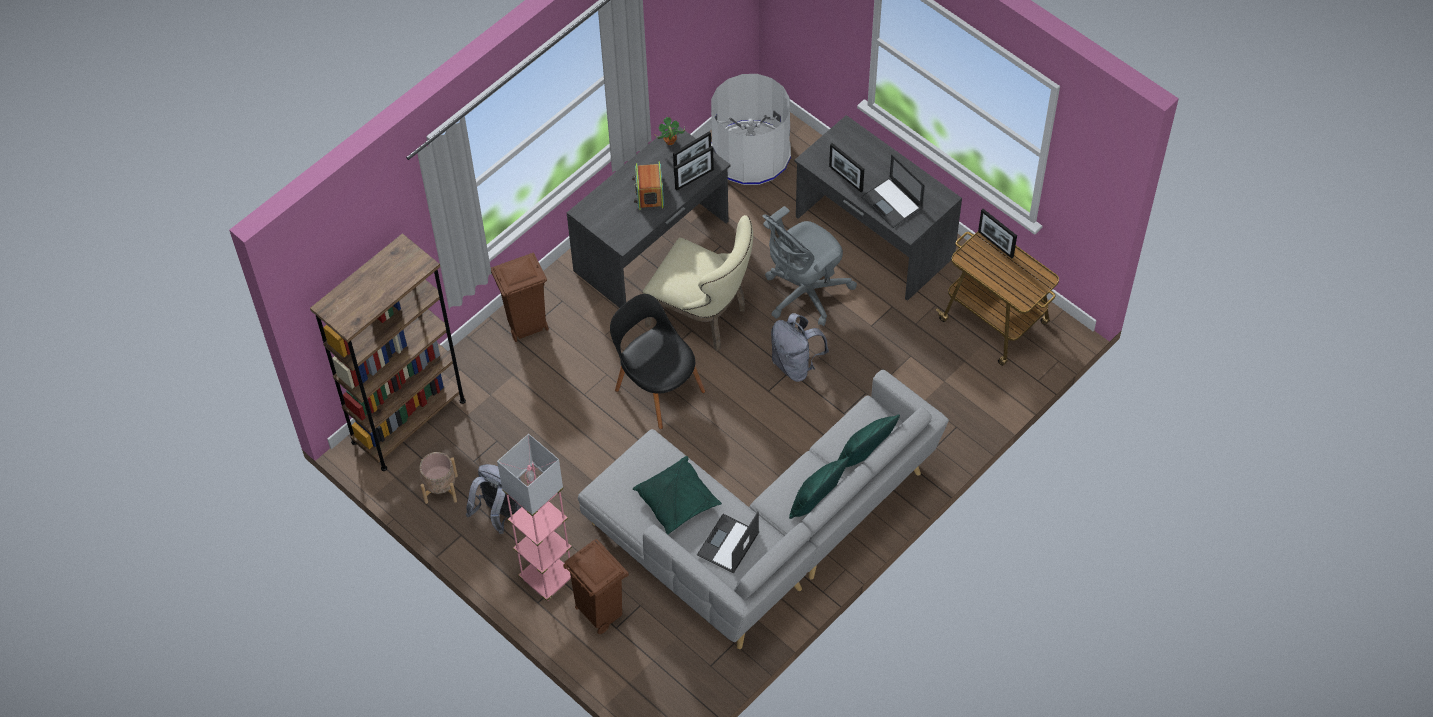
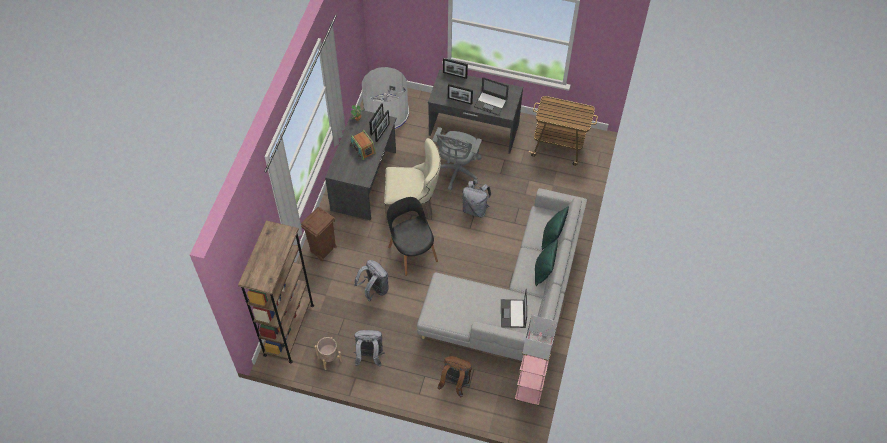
camera: 30 degrees left, 0 degrees up
(547, 578) = (416, 378): pink floor lamp -> pink floor lamp (529, 393)
(566, 419) = (374, 289): none -> grey backpack
(599, 612) = (455, 383): brown trash can -> brown backpack
(657, 387) = (412, 252): black chair -> black chair turned 45 degrees clockwise
(677, 501) = (473, 304): green pillow -> none
(995, 244) = (553, 103): picture frame -> picture frame (455, 75)

